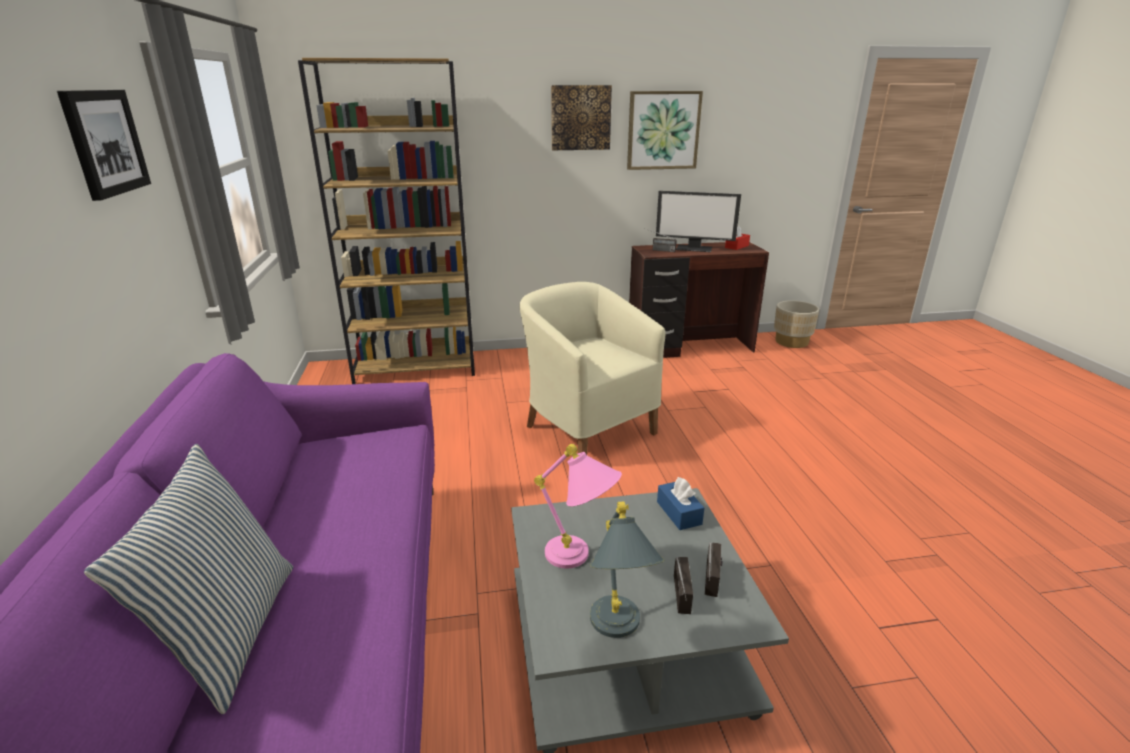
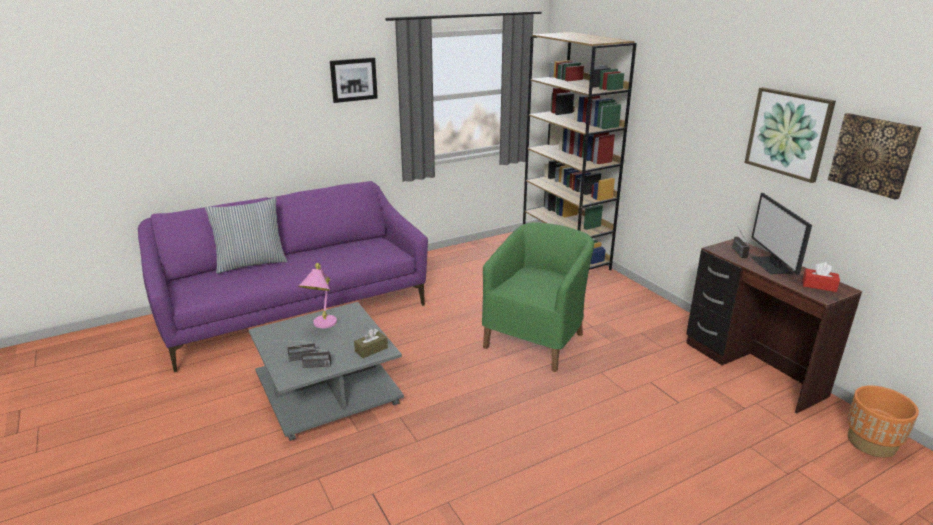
camera: 70 degrees right, 0 degrees up
(580, 118) = (716, 103): picture -> picture (873, 154)
(587, 429) = (537, 340): beige armchair -> green armchair
(618, 633) = (273, 344): grey table lamp -> none
(679, 513) = (371, 349): blue tissue box -> brown tissue box
(791, 342) = (871, 442): beige planter -> orange planter

